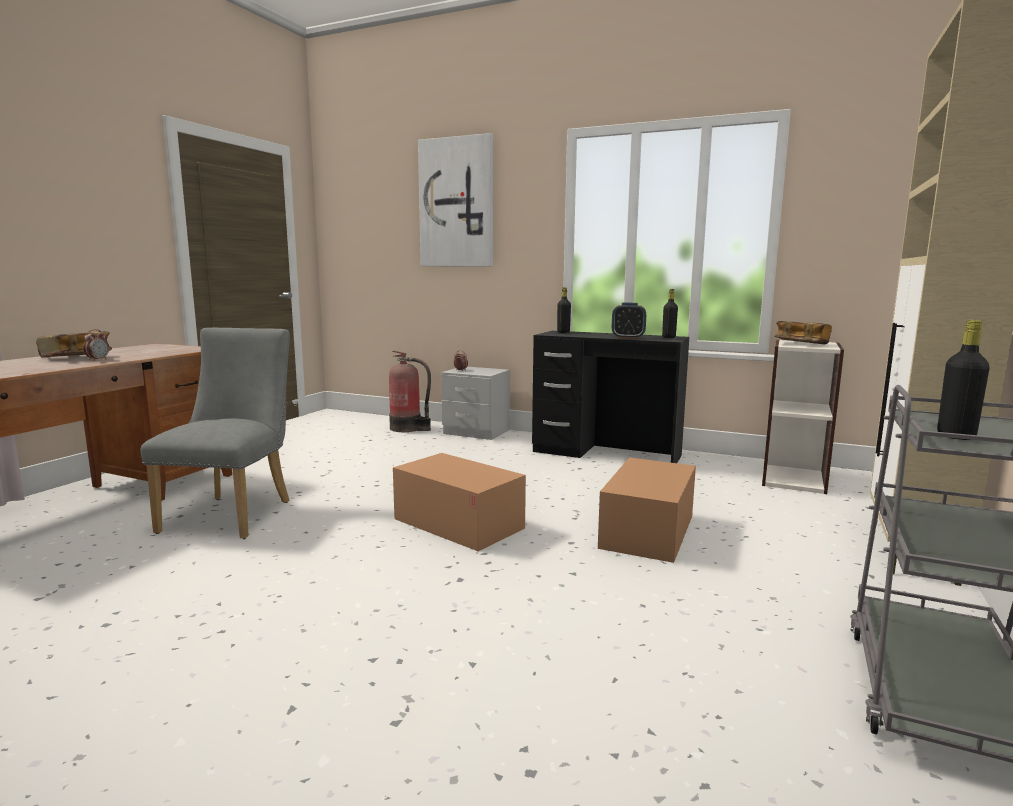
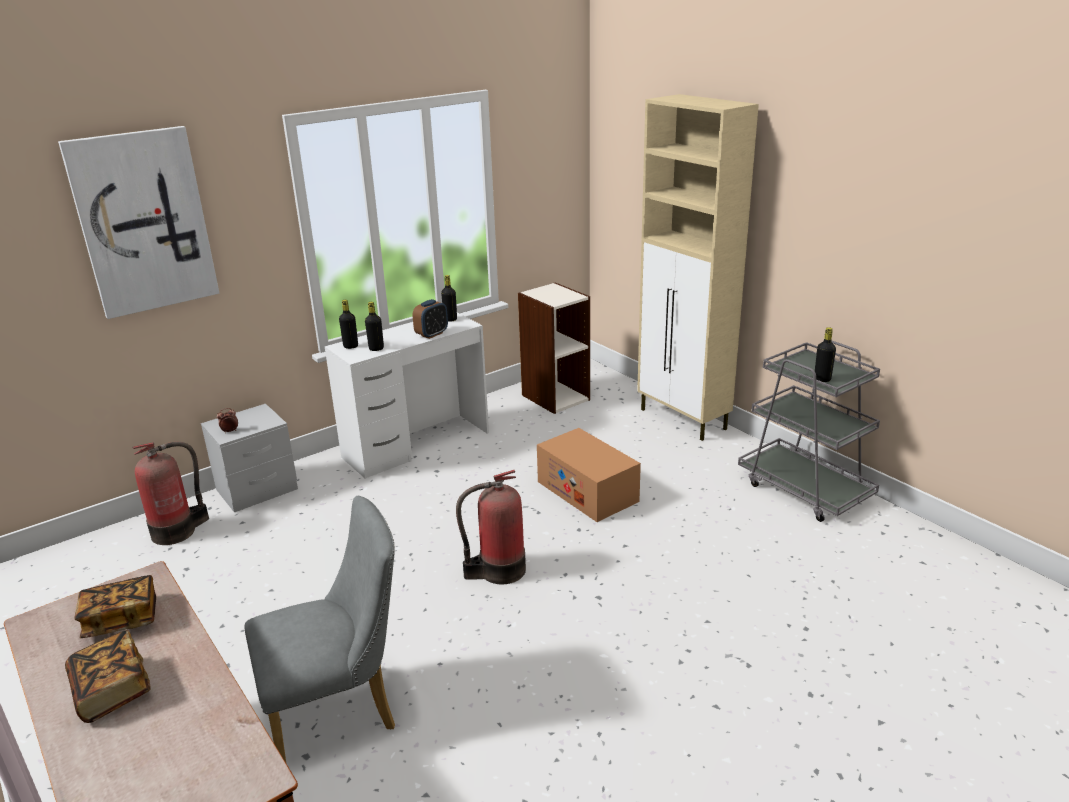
camera: 60 degrees left, 15 degrees up
(98, 360) = (169, 667): alarm clock -> none
(233, 513) = (340, 710): grey chair -> grey chair turned 120 degrees clockwise
(458, 523) = (499, 571): cardboard box -> fire extinguisher
(571, 334) = (376, 348): none -> black bottle
(606, 454) = (416, 444): black desk -> white desk
(801, 344) = (552, 296): book -> book (121, 620)

